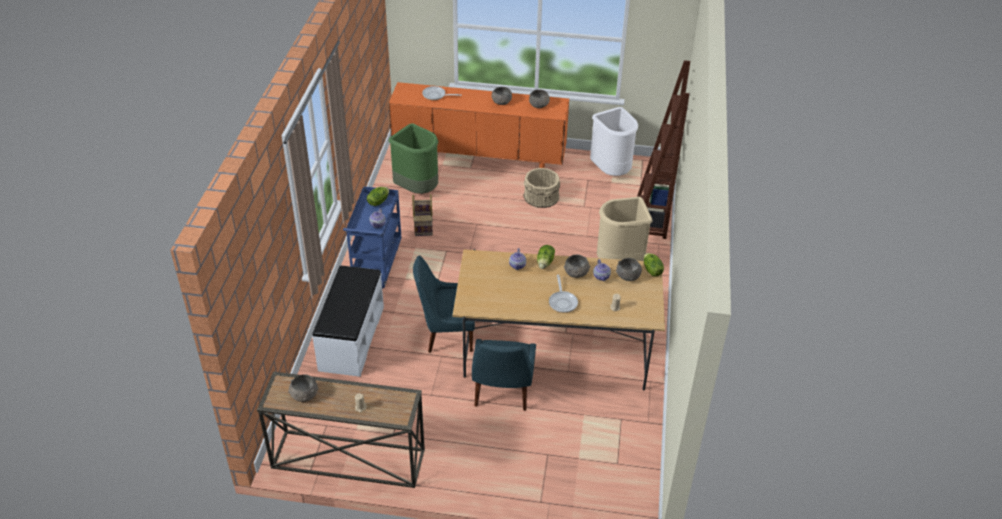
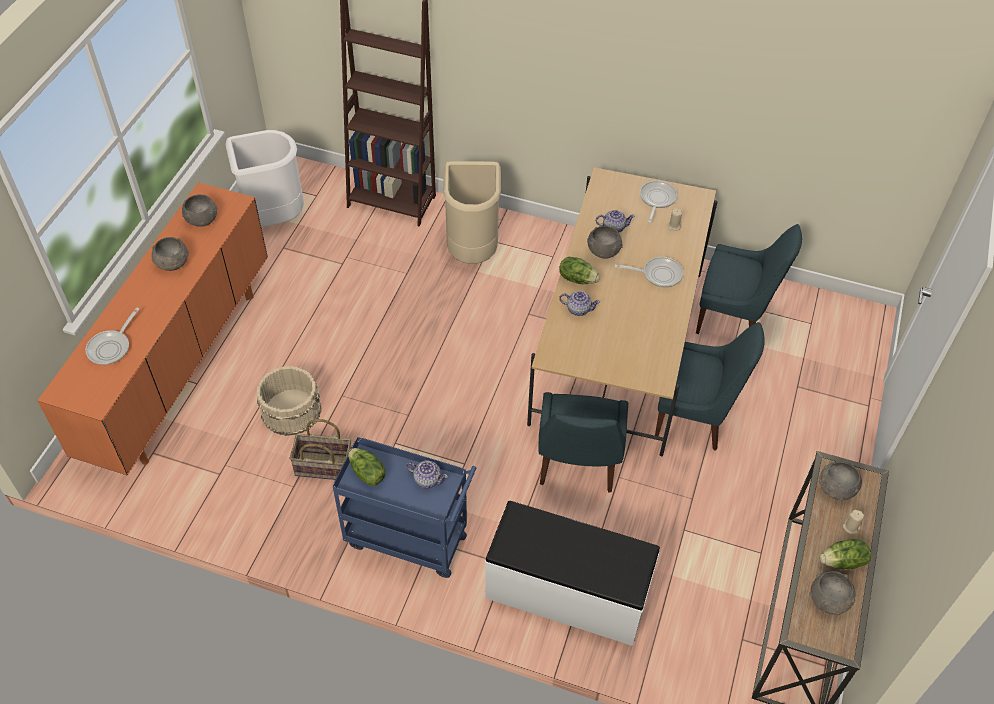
camera: 80 degrees left, 10 degrees up
(417, 189) = (226, 464): green trash can -> none
(541, 196) = (302, 306): beige bucket -> beige bucket (291, 410)
(605, 413) = (734, 318): none -> blue chair
(628, 276) = (616, 202): grey bowl -> grey bowl (836, 488)
(640, 297) = (656, 200): none -> frying pan
(651, 270) = (609, 179): lettuce -> lettuce (843, 562)

